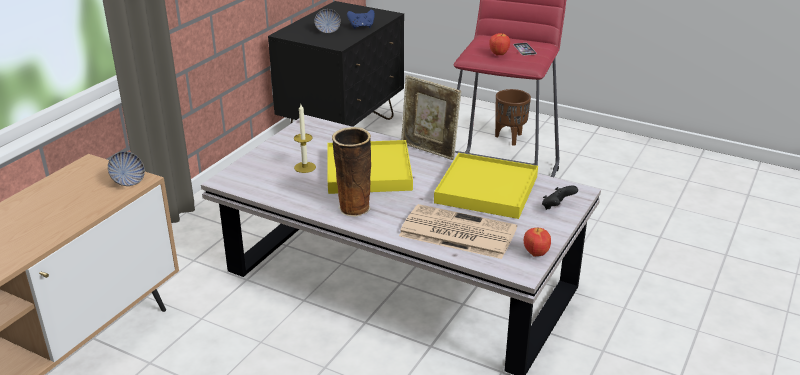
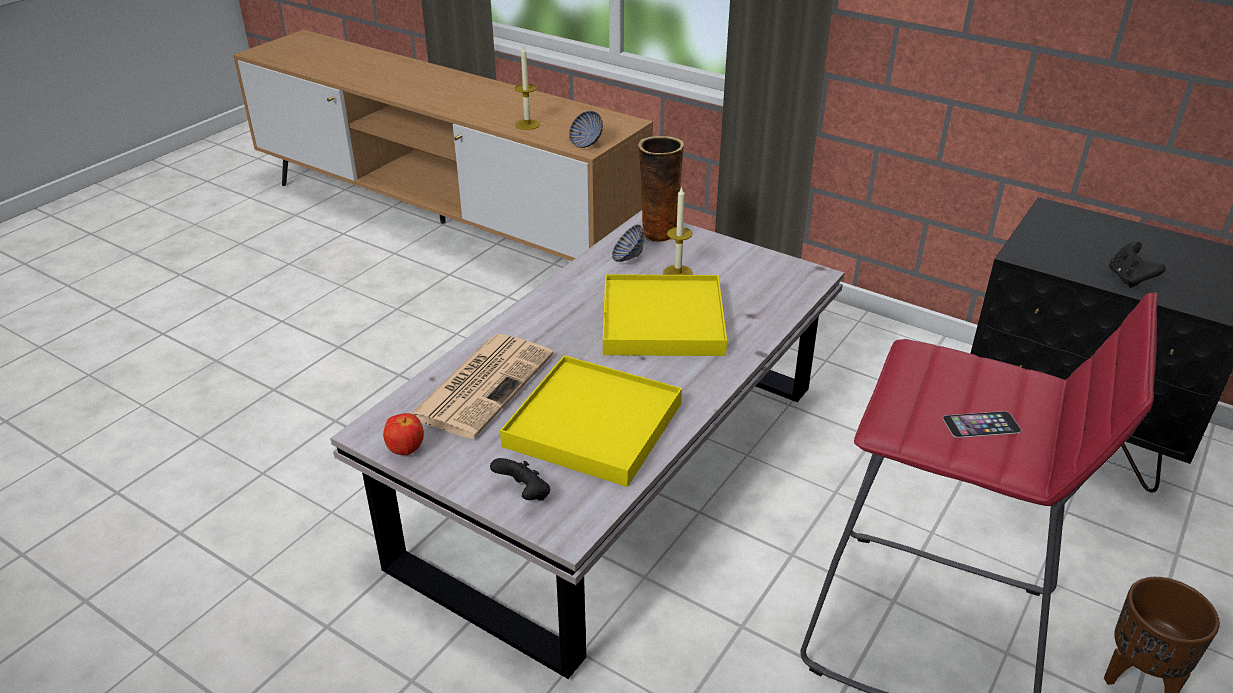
camera: 95 degrees right, 5 degrees up
(69, 214) = (527, 124): none -> candle
(328, 31) = (1088, 246): bowl -> bowl (628, 257)
(353, 209) = (563, 307): vase -> vase (658, 233)
(361, 27) = (1129, 279): blue game controller -> black game controller
(429, 150) = (726, 378): picture frame -> none
(499, 54) = (939, 386): apple -> none

